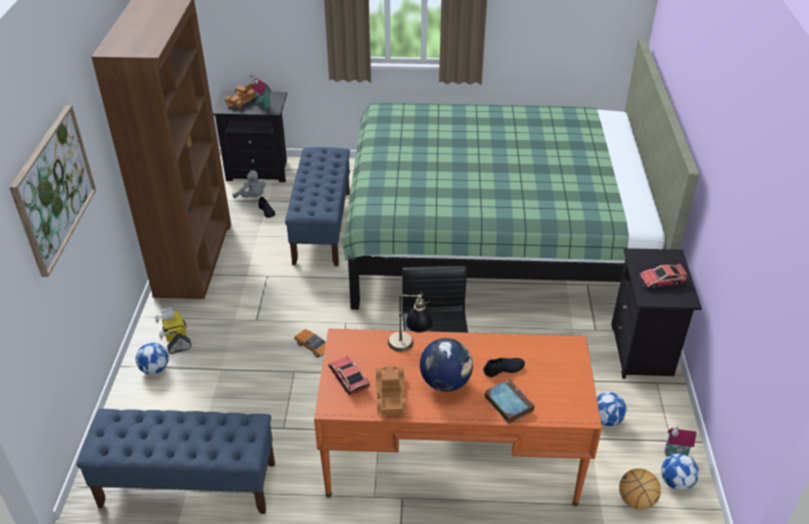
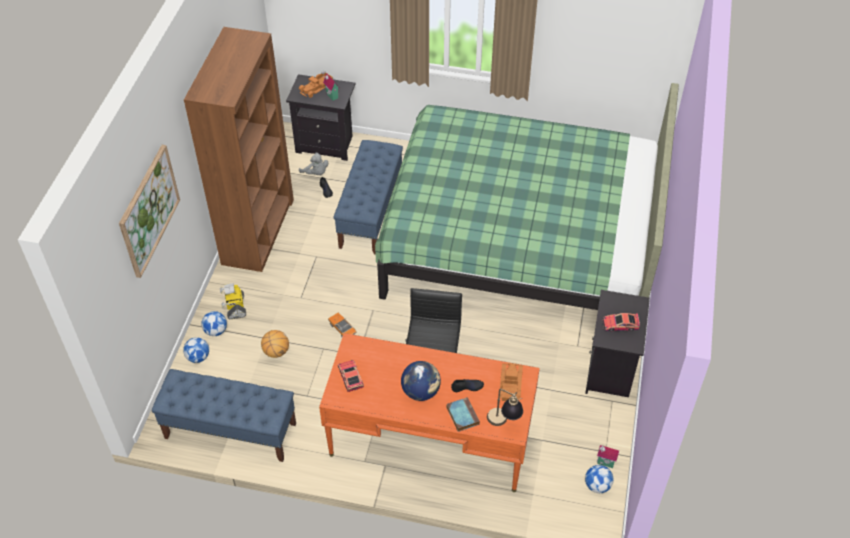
camera: 10 degrees right, 10 degrees up
(389, 395) = (377, 395): toy truck -> toy truck (509, 385)
(409, 347) = (401, 358): table lamp -> table lamp (503, 422)
(606, 420) = (560, 426): football -> football (198, 357)
(636, 500) = (561, 495): basketball -> basketball (276, 352)

